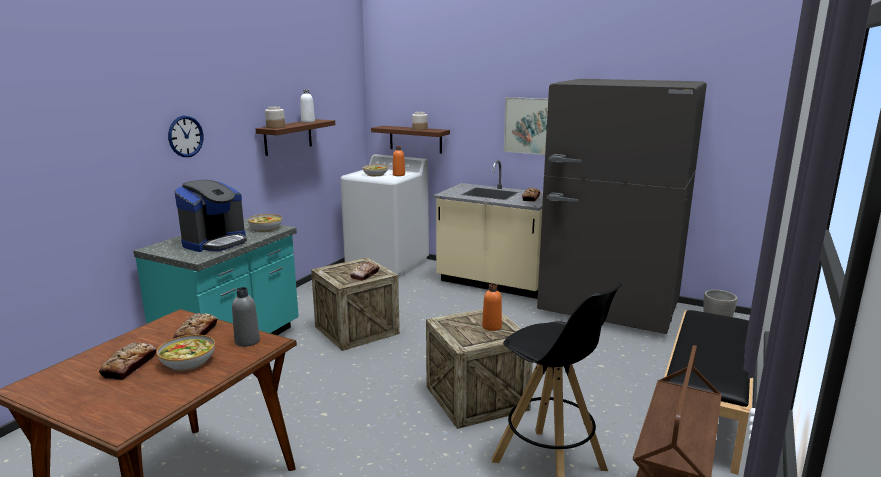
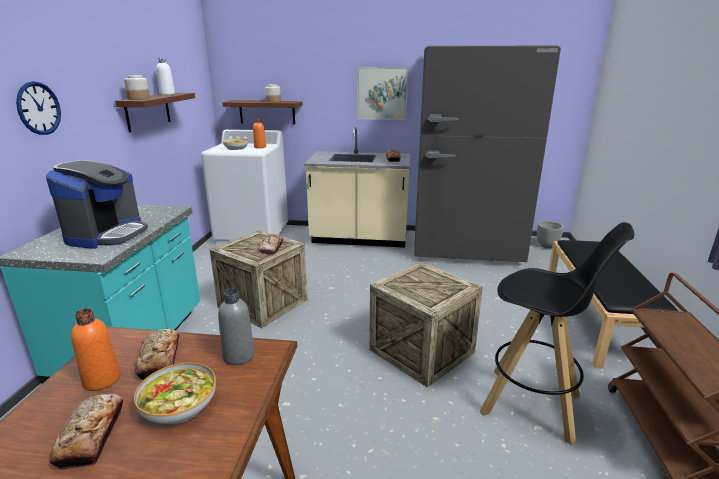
camera: 20 degrees left, 5 degrees up
(266, 228) = (157, 211): bowl -> none
(491, 326) = (437, 282): orange bottle -> orange bottle (102, 380)

